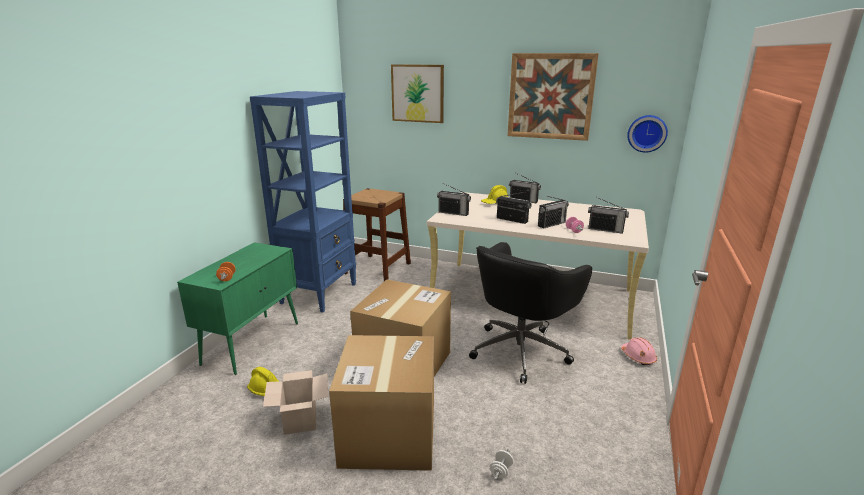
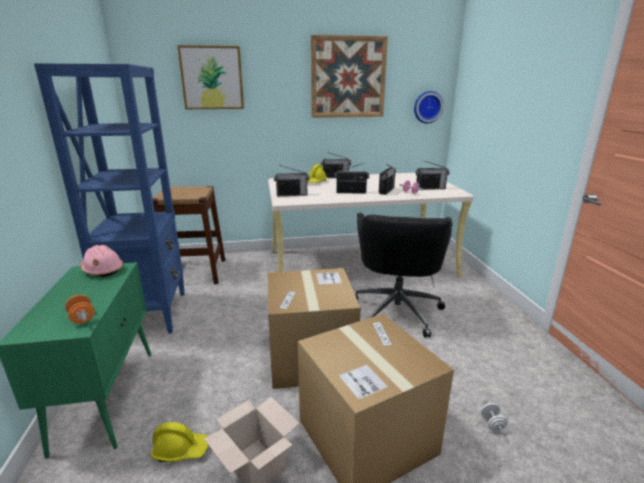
camera: 30 degrees left, 0 degrees up
(638, 357) = (478, 288): pink hard hat -> pink hard hat (102, 270)

